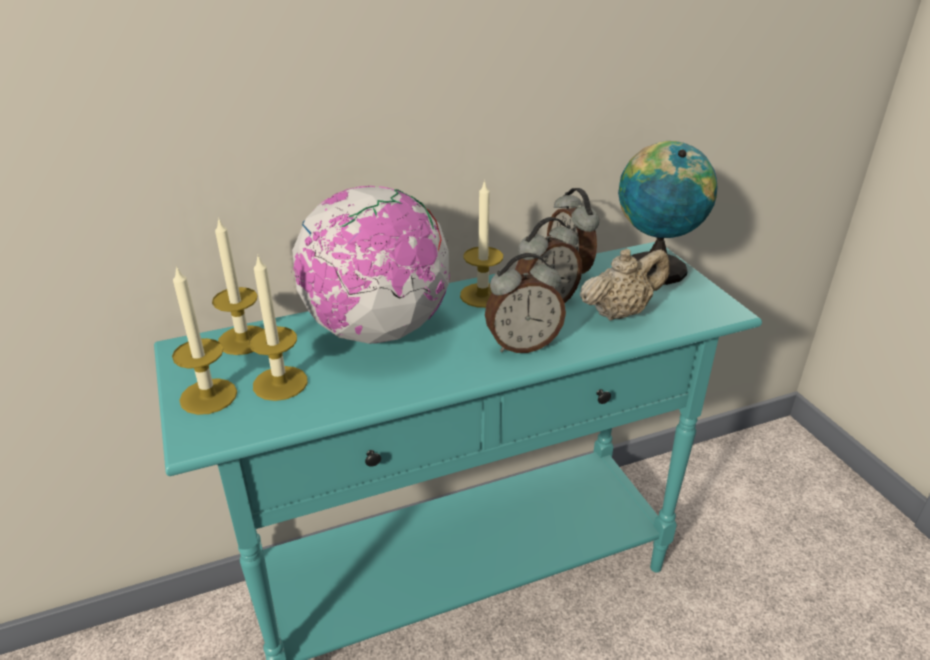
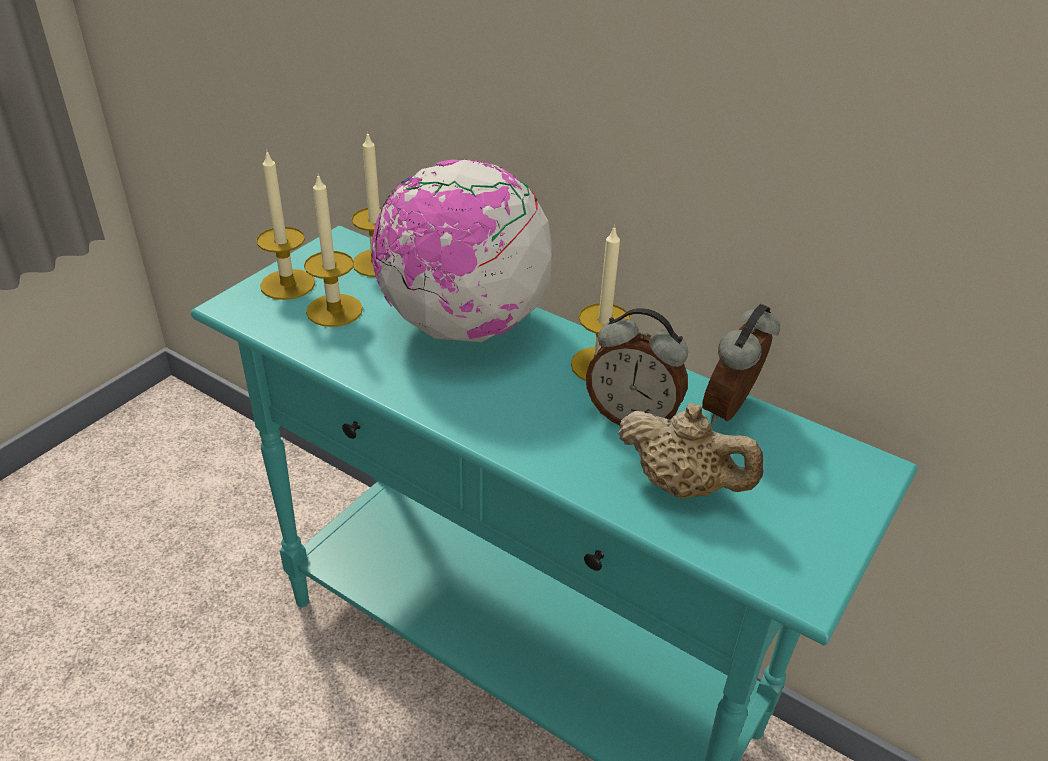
camera: 55 degrees right, 5 degrees up
(522, 345) = (533, 430): alarm clock -> none
(653, 267) = (833, 480): globe -> none

